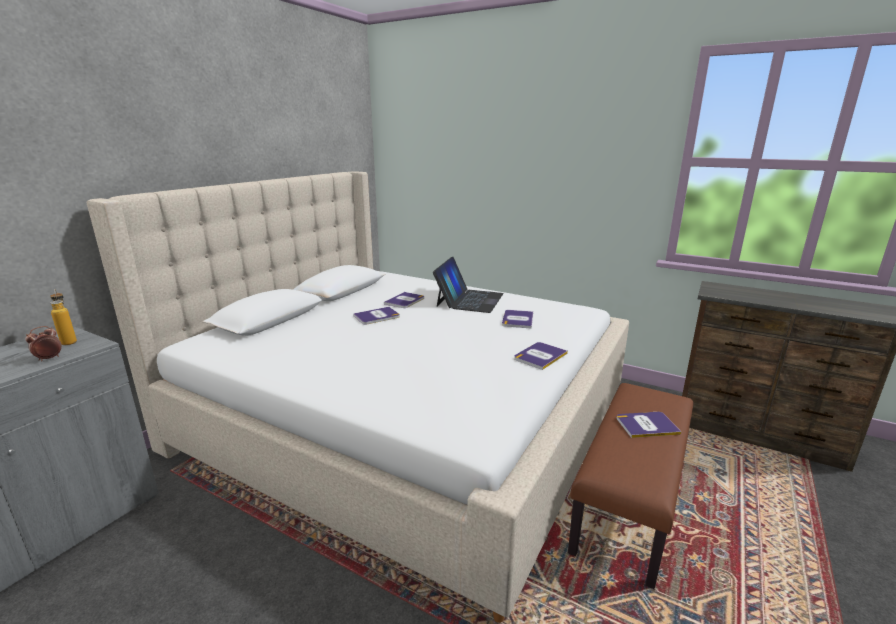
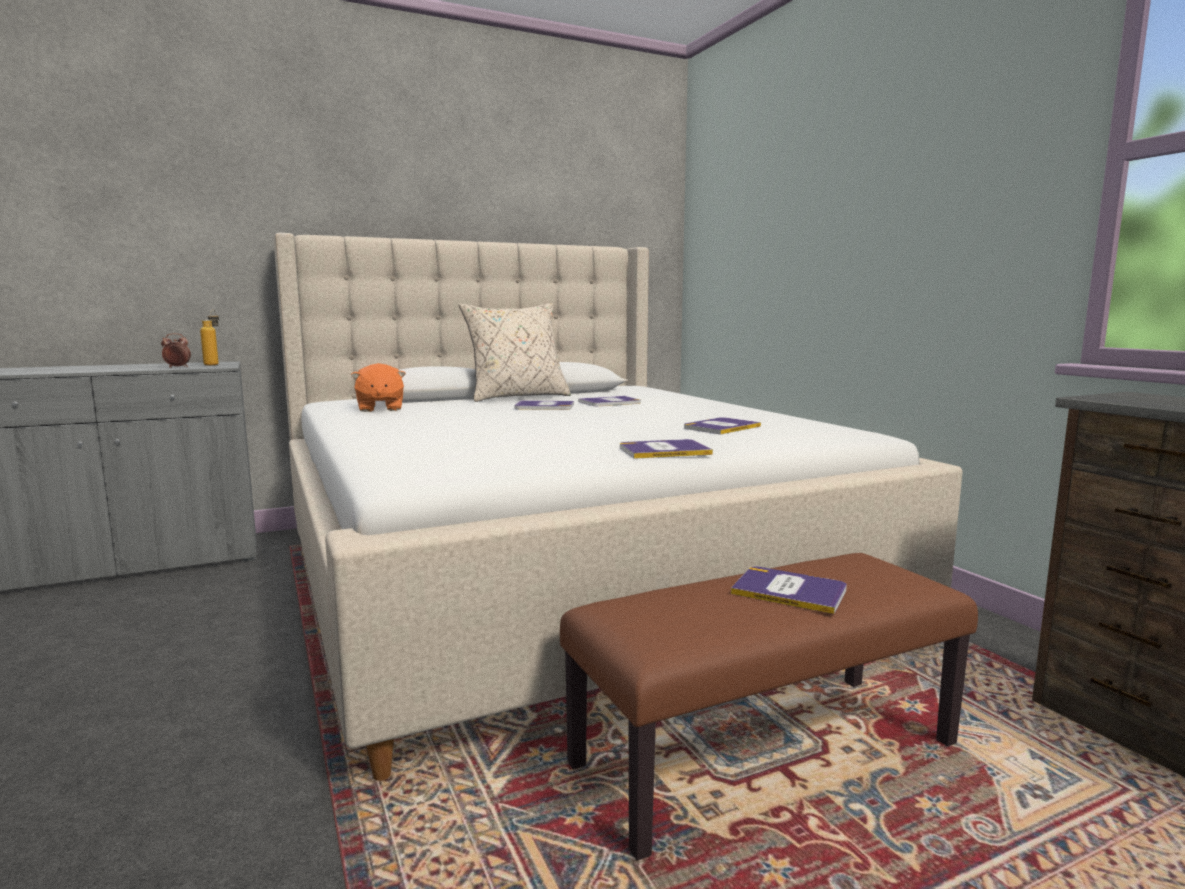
camera: 35 degrees right, 10 degrees down
(261, 347) = (380, 408): none -> orange plush toy
(330, 305) = (516, 397): none -> beige pillow
(469, 300) = (697, 409): laptop -> none

